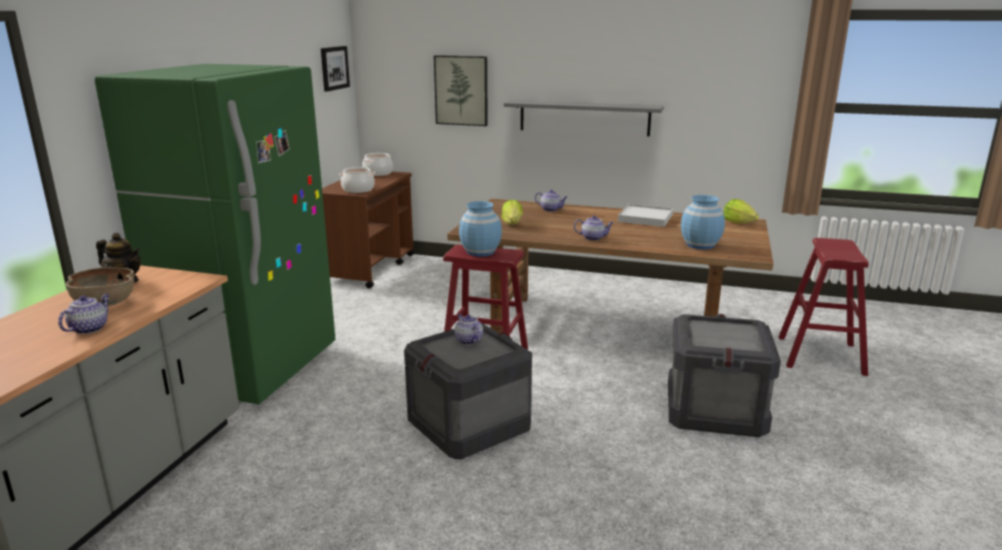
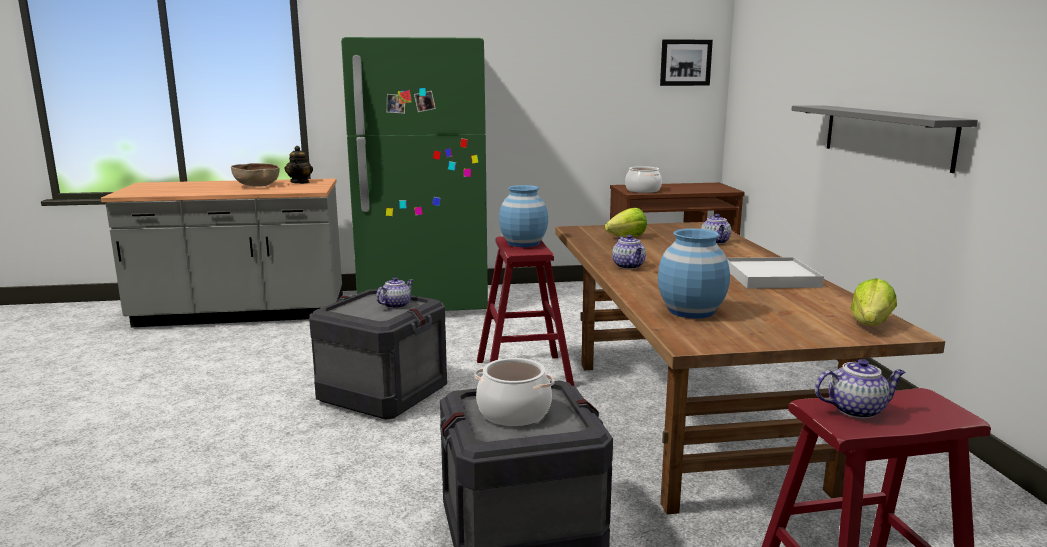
camera: 65 degrees right, 5 degrees down
(89, 328) = (214, 190): teapot -> teapot (857, 410)
(378, 173) = (714, 186): cooking pot -> cooking pot (514, 412)
(461, 90) = (789, 92): picture -> none

